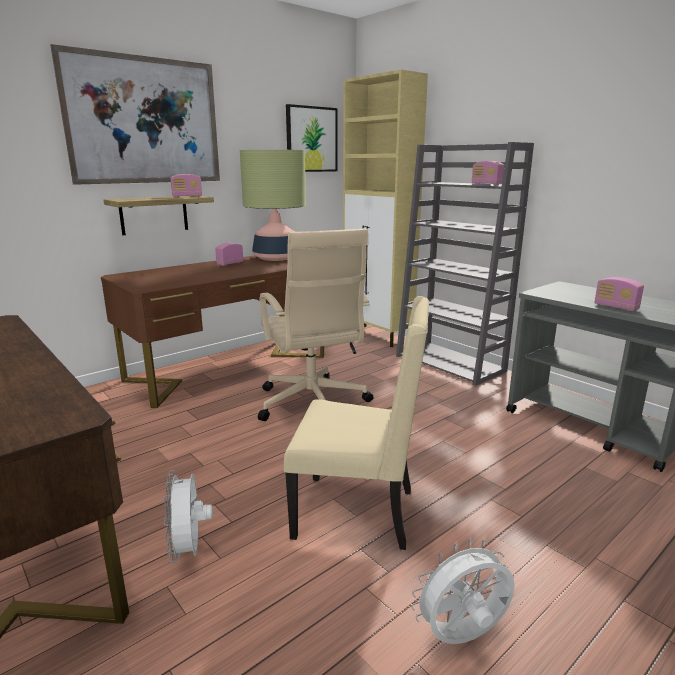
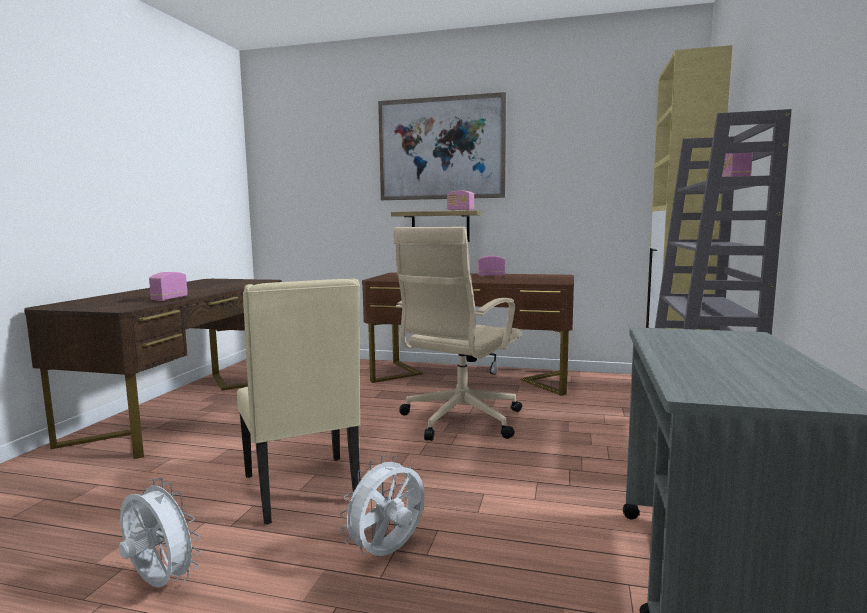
camera: 55 degrees right, 10 degrees down
(190, 551) = (211, 451): white fan -> white fan (388, 553)
(276, 258) = (545, 277): table lamp -> none
(311, 139) = (628, 151): picture -> none
(616, 307) = (682, 360): radio -> radio (169, 299)

